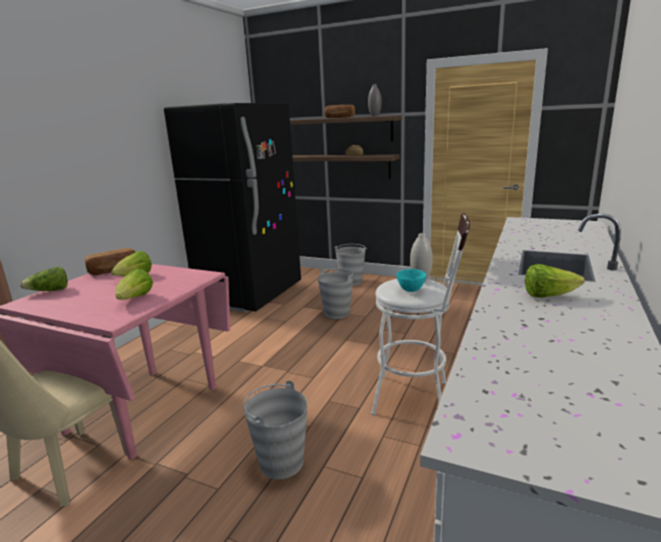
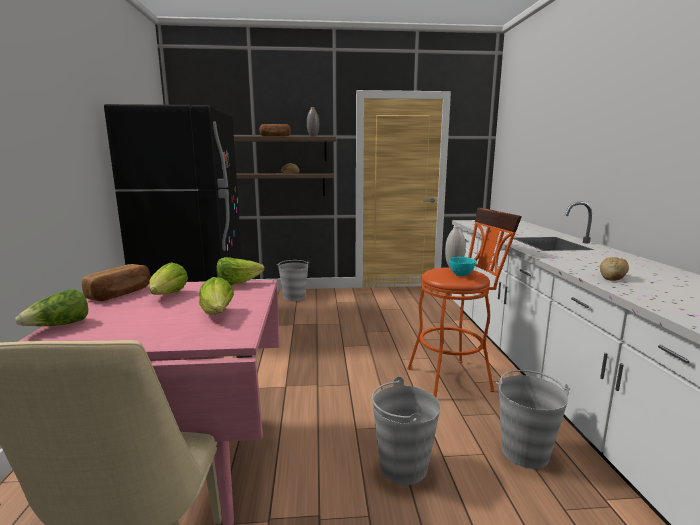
camera: 30 degrees left, 5 degrees down
(337, 313) = (310, 325): grey bucket -> grey bucket (525, 452)
(419, 398) = (455, 378): white stool -> orange stool
(515, 324) = (612, 277): none -> bread
(548, 296) = (590, 260): lettuce -> lettuce (237, 284)

